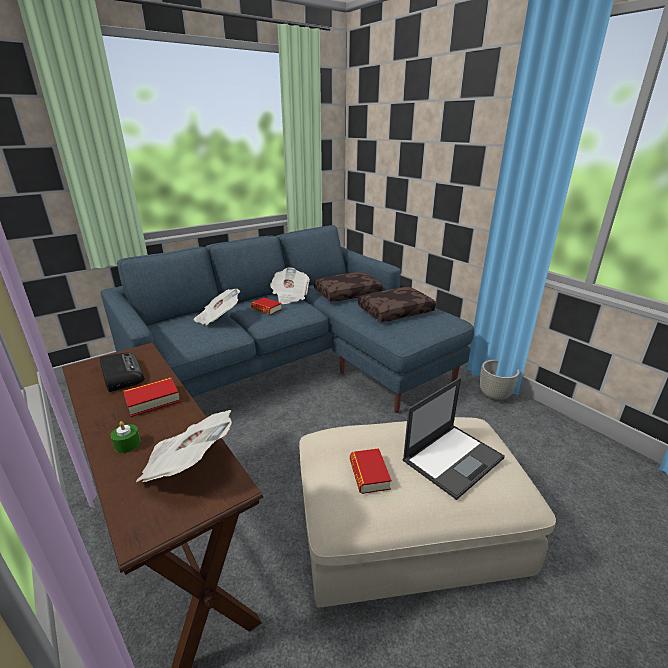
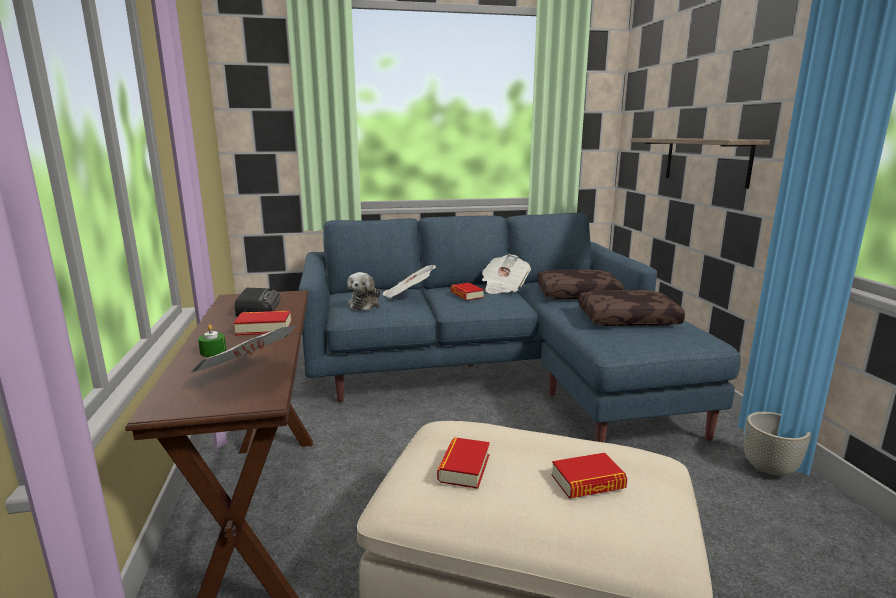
camera: 25 degrees right, 10 degrees down
(186, 334) = (365, 304): none -> plush toy
(427, 184) = (706, 160): none -> shelf
(453, 458) = (587, 482): laptop -> book

